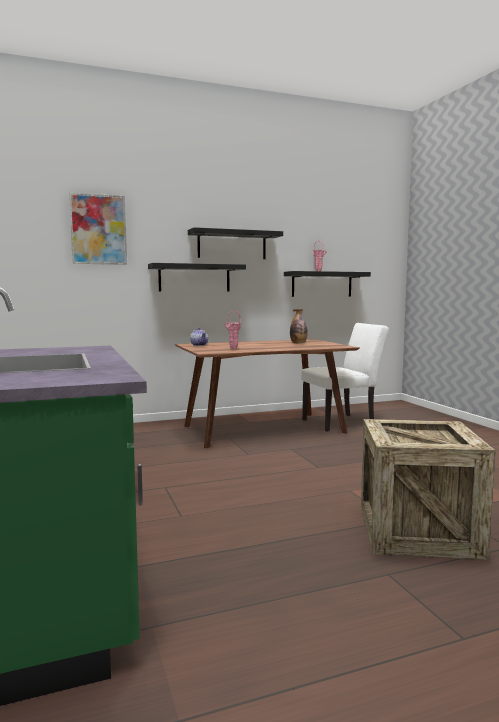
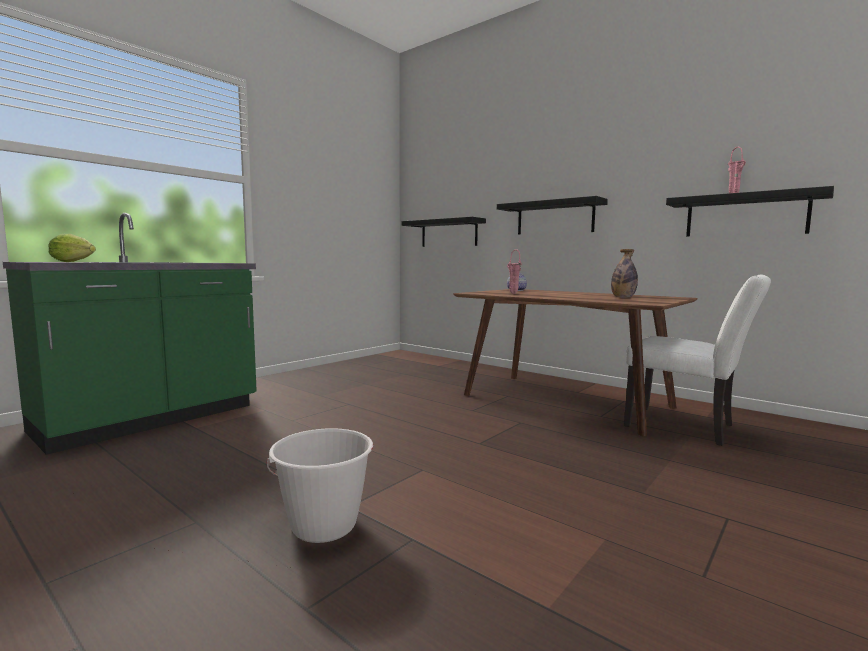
camera: 60 degrees right, 0 degrees up
(94, 373) = (75, 262): none -> lettuce
(98, 229) = (472, 178): picture -> none
(232, 245) = (601, 174): black shelf -> black shelf (449, 233)
(417, 531) = (324, 526): crate -> white bucket

